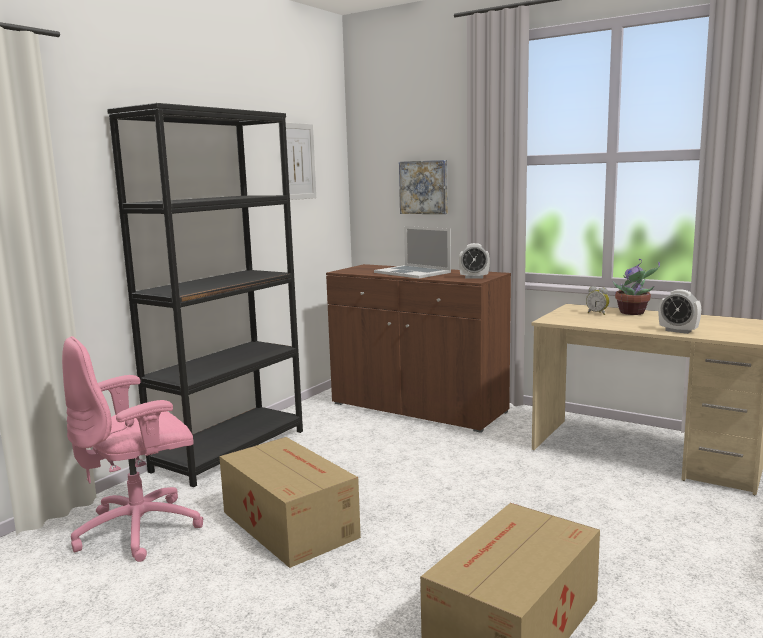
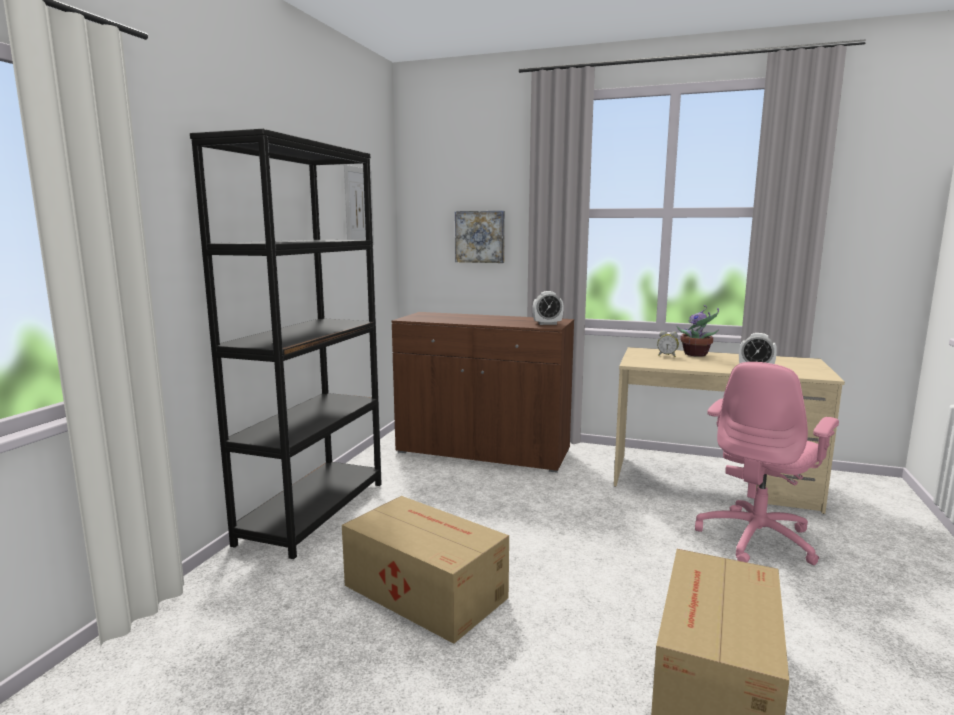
camera: 15 degrees left, 0 degrees up
(141, 529) = (257, 618): pink office chair -> pink office chair (757, 539)
(412, 272) = (480, 319): laptop -> none

